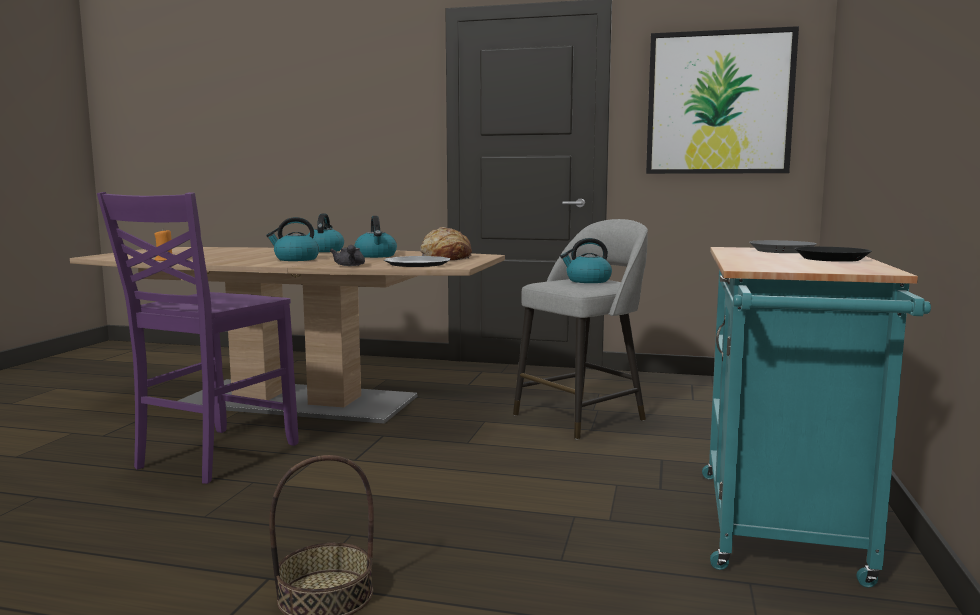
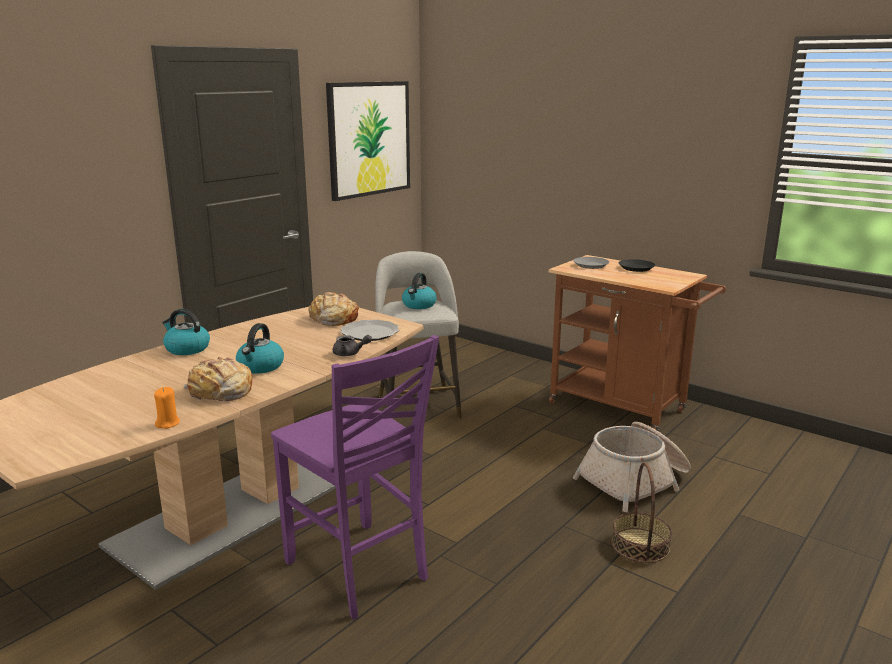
camera: 65 degrees left, 10 degrees up
(233, 260) = (220, 392): none -> bread
(376, 256) = (279, 337): kettle -> none
(522, 570) = (635, 481): none -> basket
(781, 532) = (624, 409): turquoise cart -> brown cart

